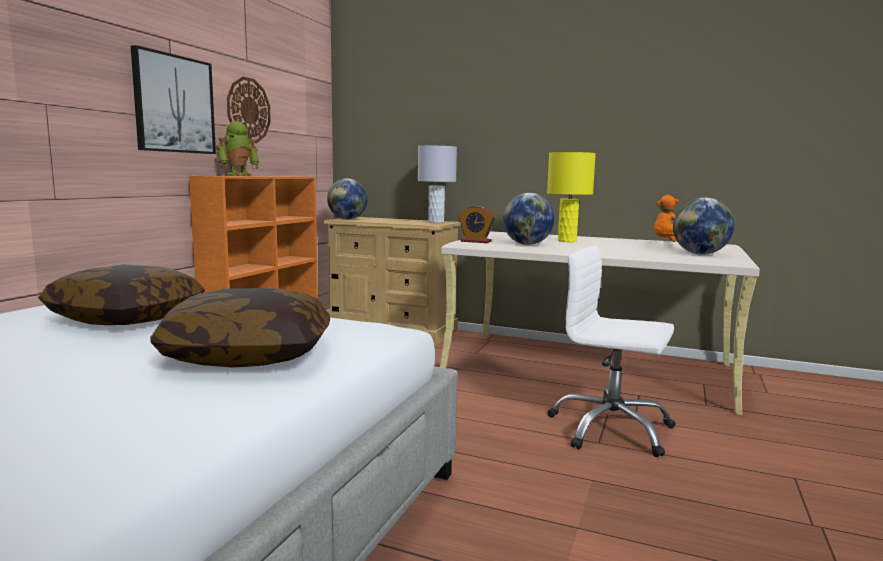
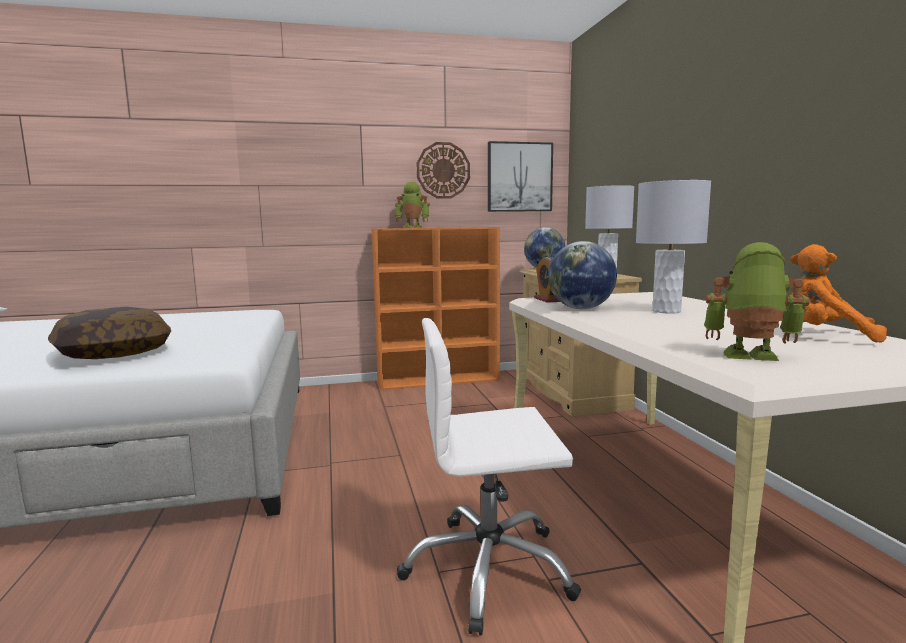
camera: 55 degrees right, 0 degrees up
(126, 318) = (197, 324): pillow -> none
(174, 104) = (361, 174): picture -> picture (519, 177)
(567, 241) = (667, 311): yellow table lamp -> grey table lamp
(610, 429) = (488, 570): white office chair -> white office chair turned 90 degrees counterclockwise
(700, 254) = (749, 356): globe -> toy robot

